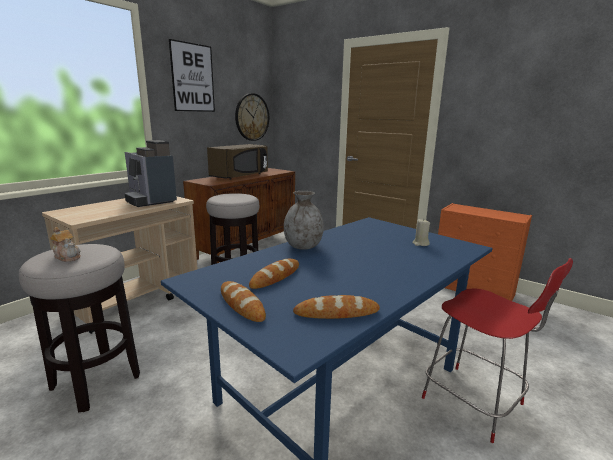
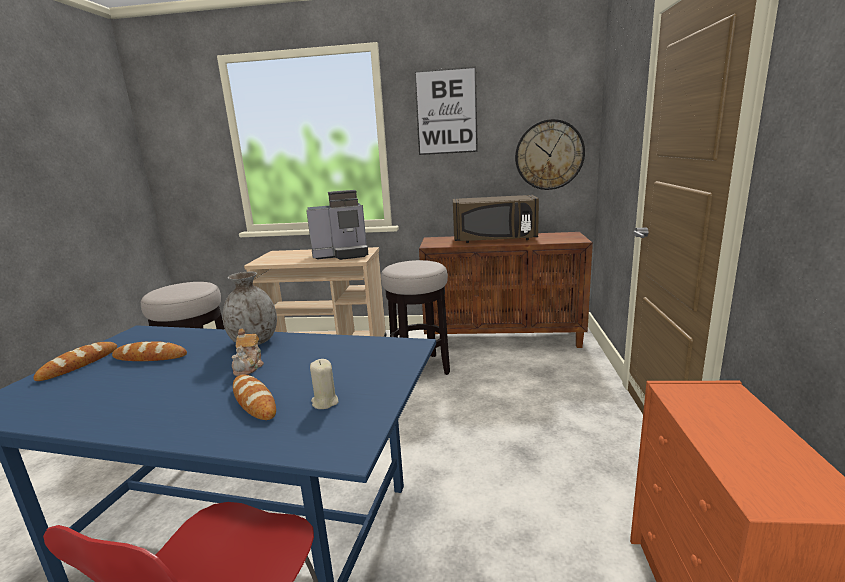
camera: 60 degrees right, 0 degrees up
(67, 257) = (172, 289): teapot -> teapot (249, 367)
(150, 200) = (342, 255): coffee machine -> coffee machine turned 120 degrees counterclockwise
(336, 312) = (52, 406): bread -> bread (254, 401)

